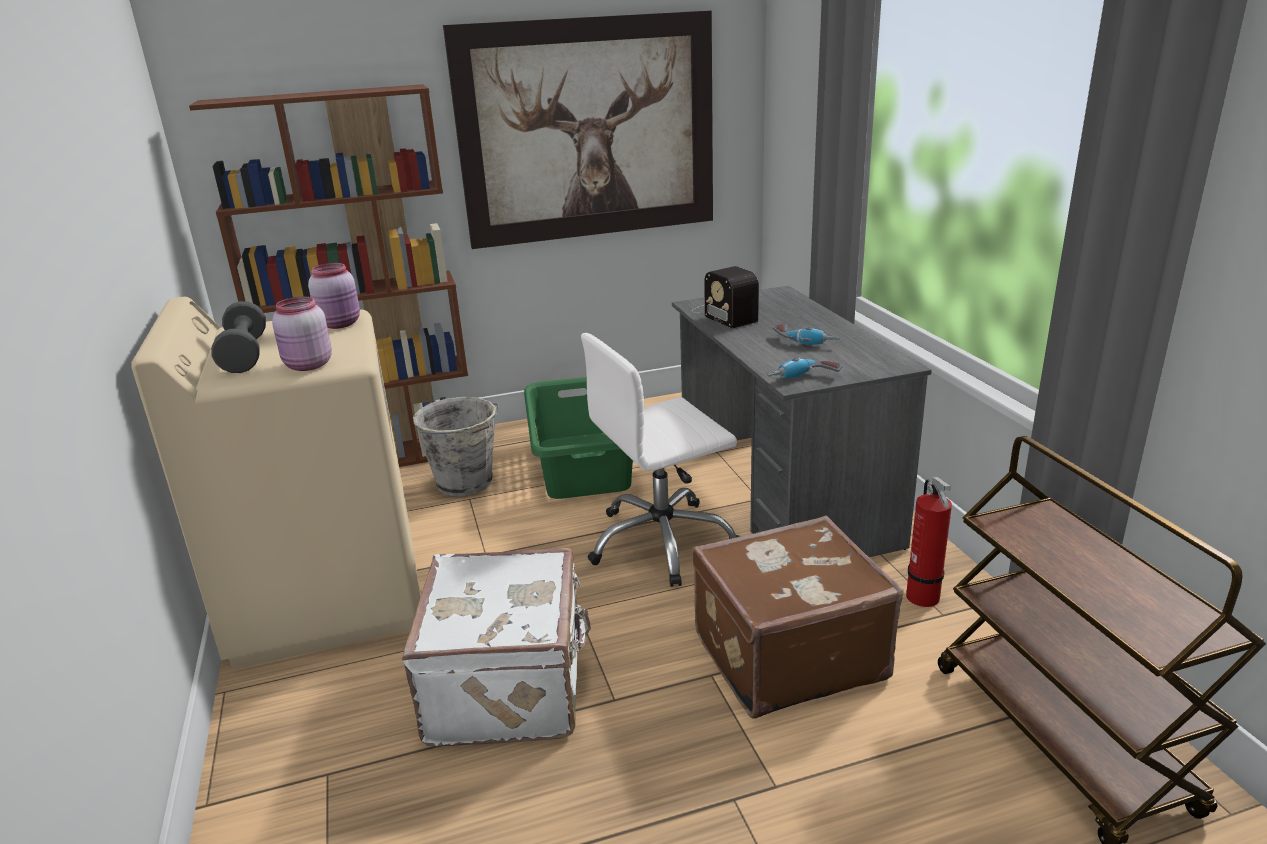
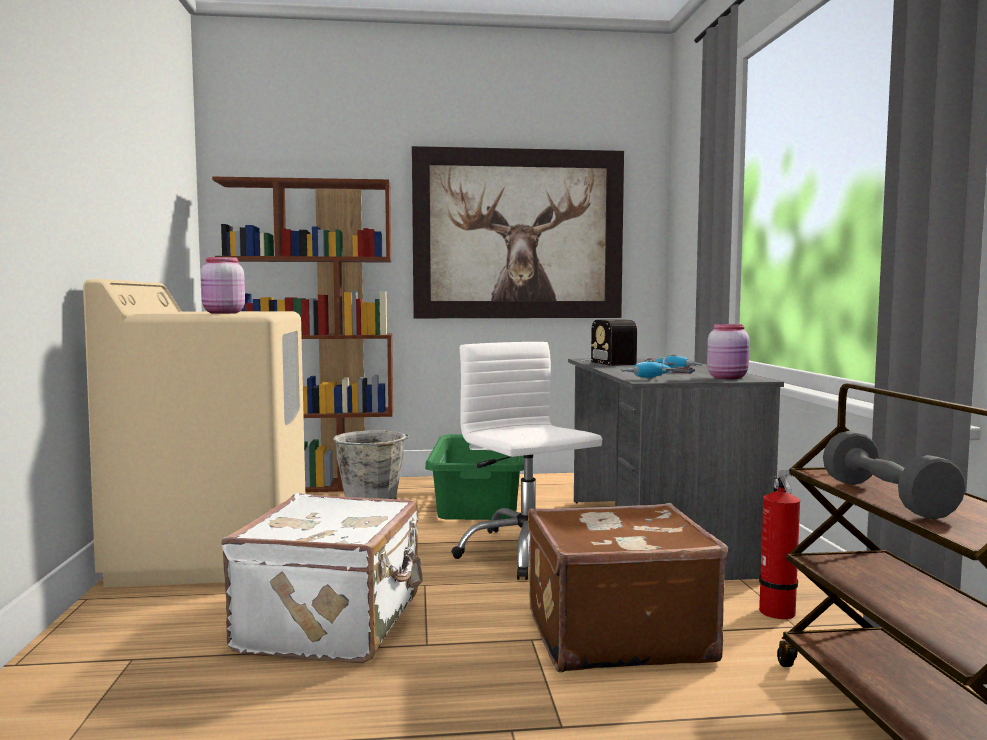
camera: 10 degrees right, 20 degrees down
(245, 355) = (183, 312): grey dumbbell -> grey dumbbell (886, 498)
(341, 324) = (270, 311): pink jar -> pink jar (728, 377)
(662, 542) = (526, 552): white office chair -> white office chair turned 75 degrees clockwise

